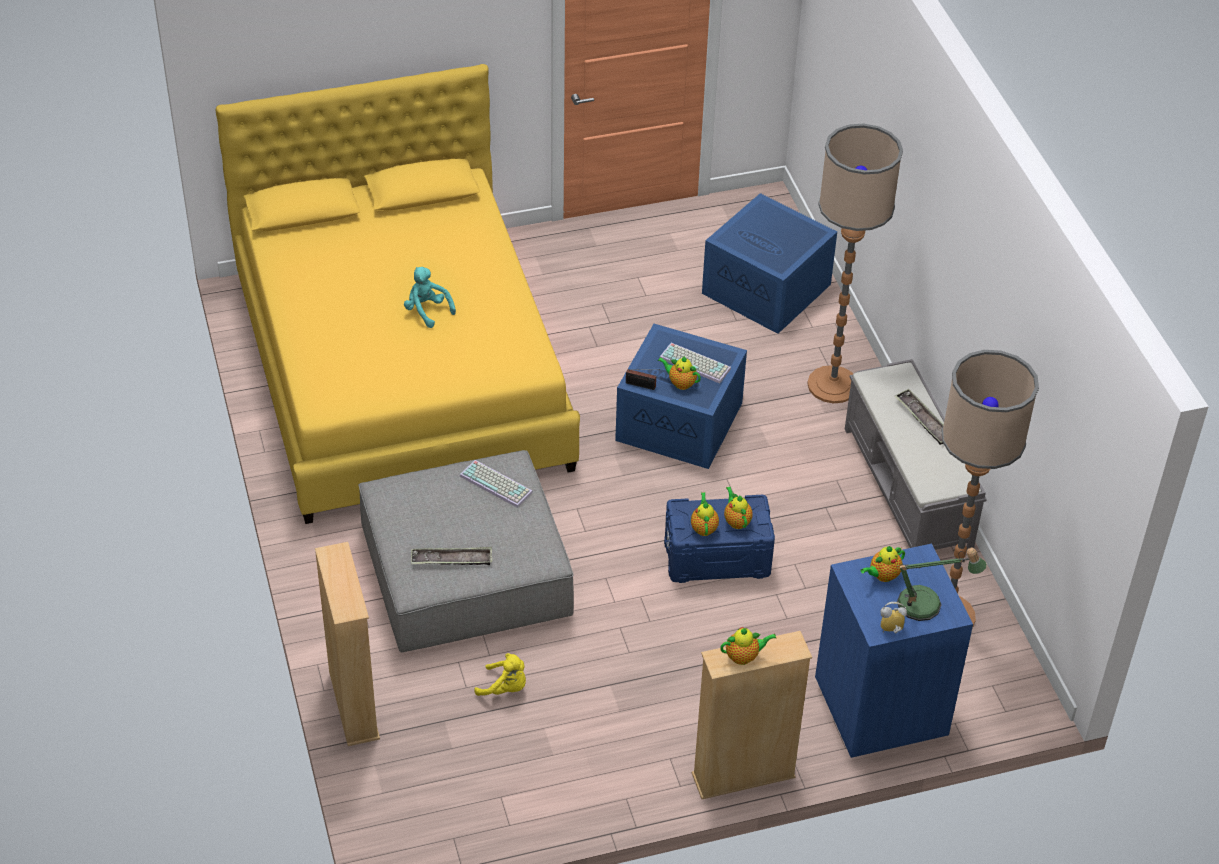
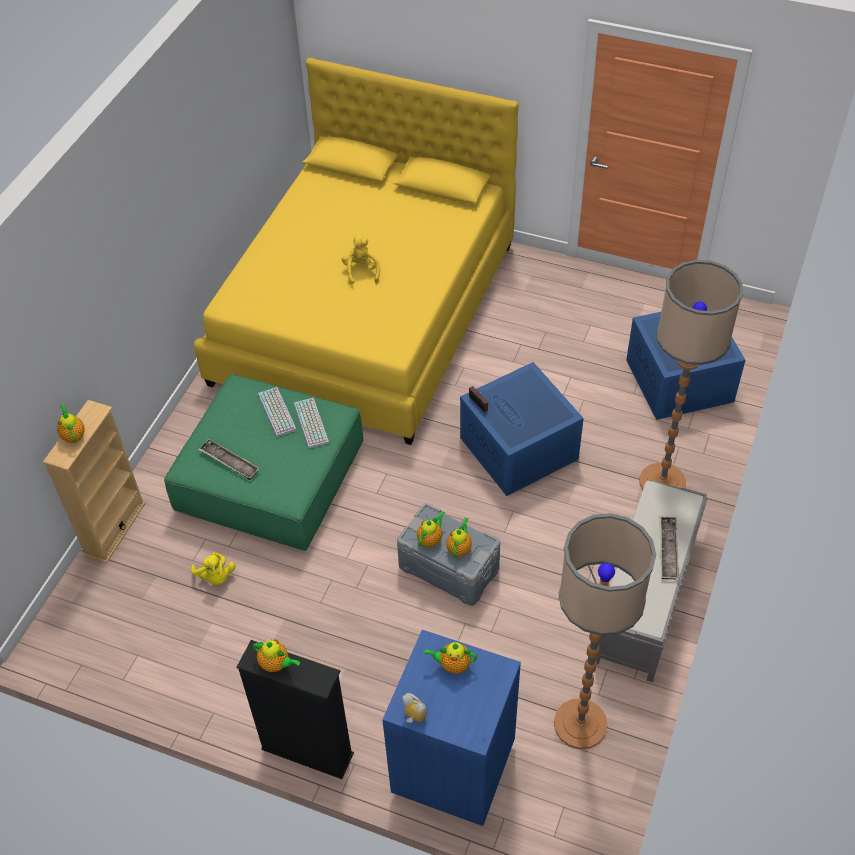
camera: 40 degrees right, 5 degrees up
(427, 311) = (361, 271): turquoise plush toy -> yellow plush toy
(466, 572) = (271, 477): grey ottoman -> green ottoman
(680, 383) = (508, 417): teapot -> teapot (73, 435)
(696, 363) = (535, 408): keyboard -> keyboard (278, 412)
(717, 558) = (448, 569): blue storage box -> grey storage box
(743, 776) = (307, 751): beige bookcase -> black bookcase
(927, 606) = (462, 714): table lamp -> none

